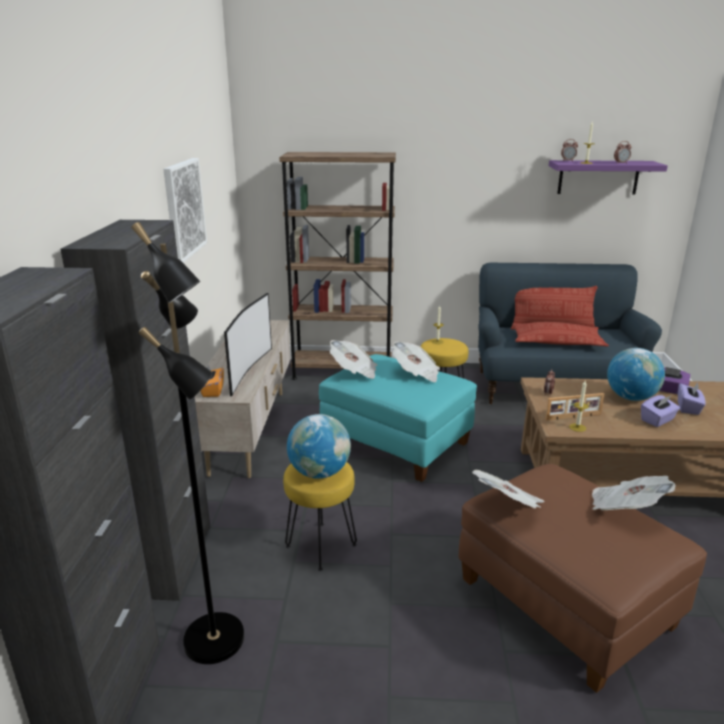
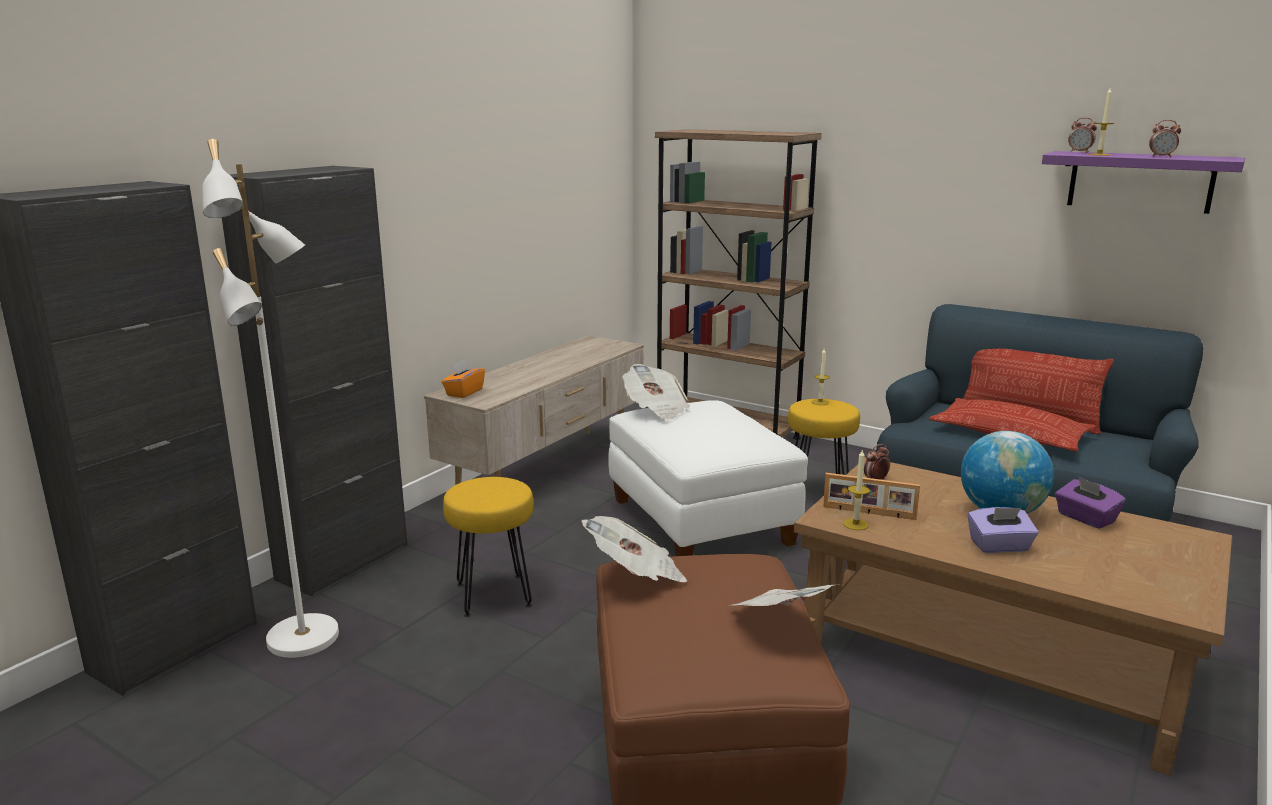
camera: 30 degrees right, 5 degrees down
(184, 209) = (485, 178): picture -> none
(216, 639) = (305, 638): black floor lamp -> white floor lamp
(248, 370) = (527, 381): television -> none
(319, 473) = (485, 493): globe -> none
(395, 444) = (699, 523): turquoise ottoman -> white ottoman
(416, 373) = (730, 426): newspaper -> none
(688, 408) = (1082, 546): purple tissue box -> none

